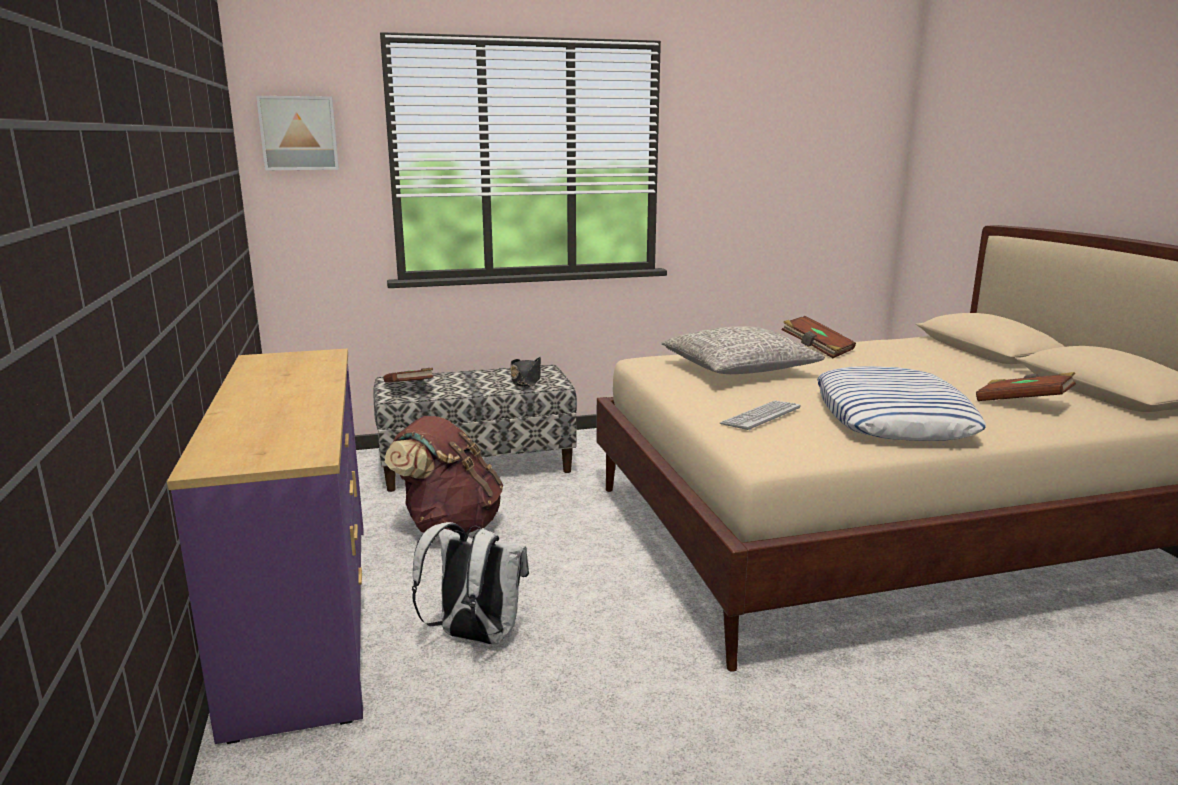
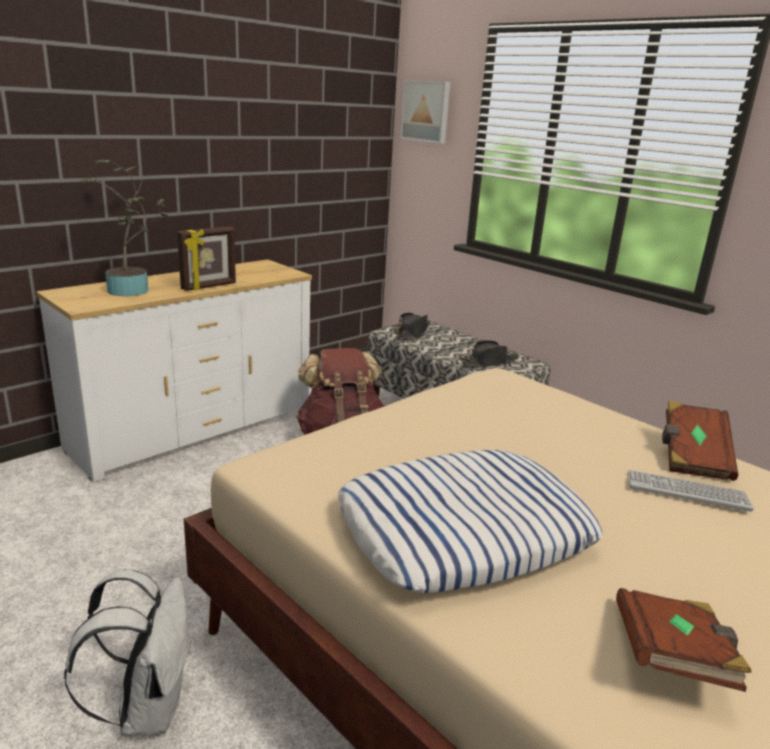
camera: 60 degrees right, 5 degrees up
(274, 425) = (133, 290): none -> potted plant
(303, 615) = (193, 429): purple dresser -> white dresser
(323, 390) = (209, 286): none -> picture frame
(410, 388) = (412, 332): brown book -> black hat
(474, 636) = (200, 493): white backpack -> white backpack (148, 707)
(739, 370) = (522, 419): grey pillow -> none
(760, 416) = (376, 448): keyboard -> keyboard (686, 491)

